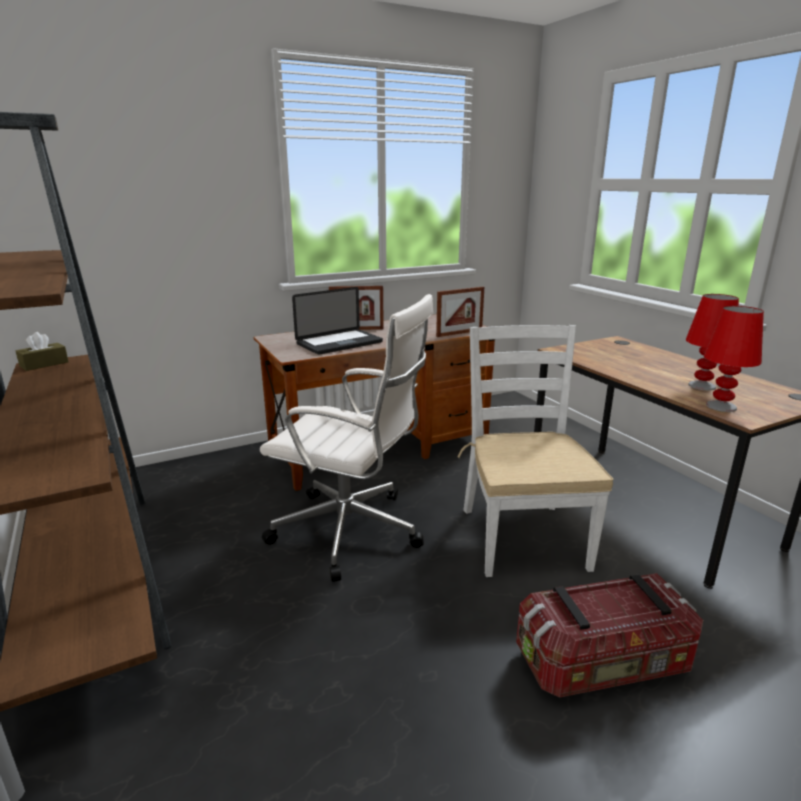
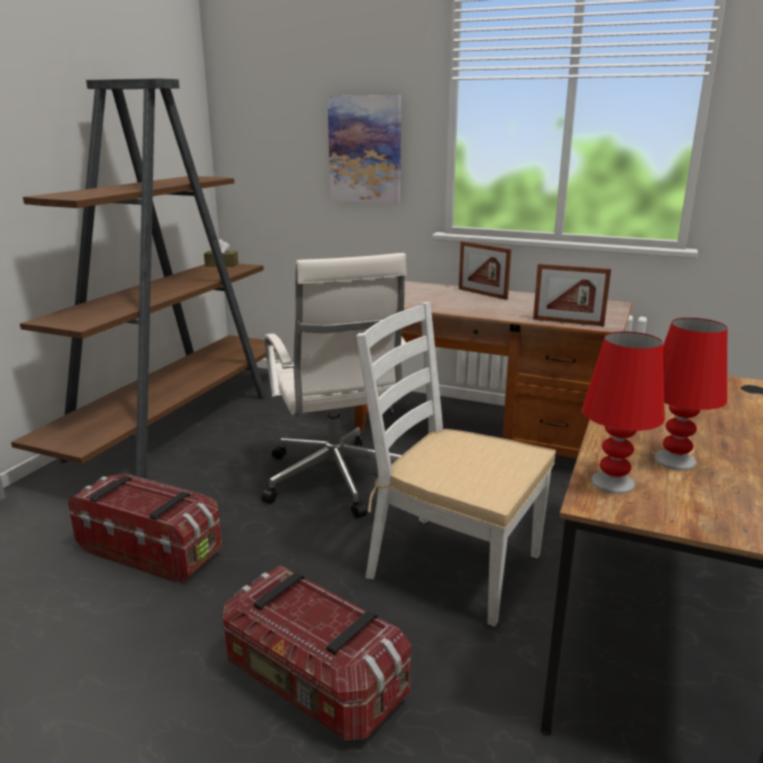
camera: 50 degrees right, 0 degrees up
(194, 208) = (365, 149): none -> picture
(321, 689) = (152, 550): none -> storage box
(339, 343) = (430, 301): laptop -> none
(522, 537) = (452, 565): white chair -> white chair turned 105 degrees counterclockwise

